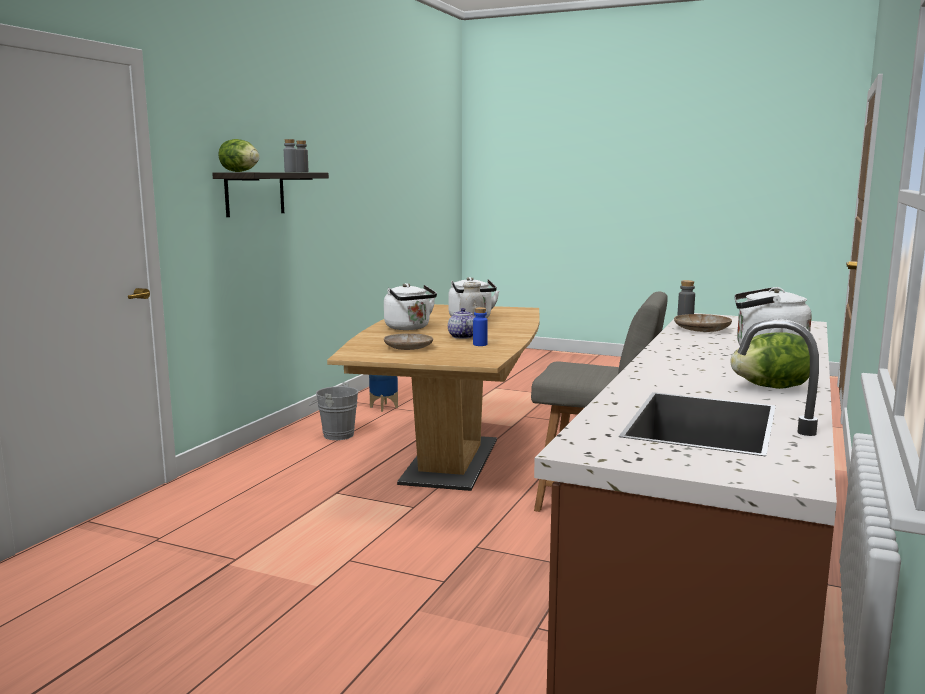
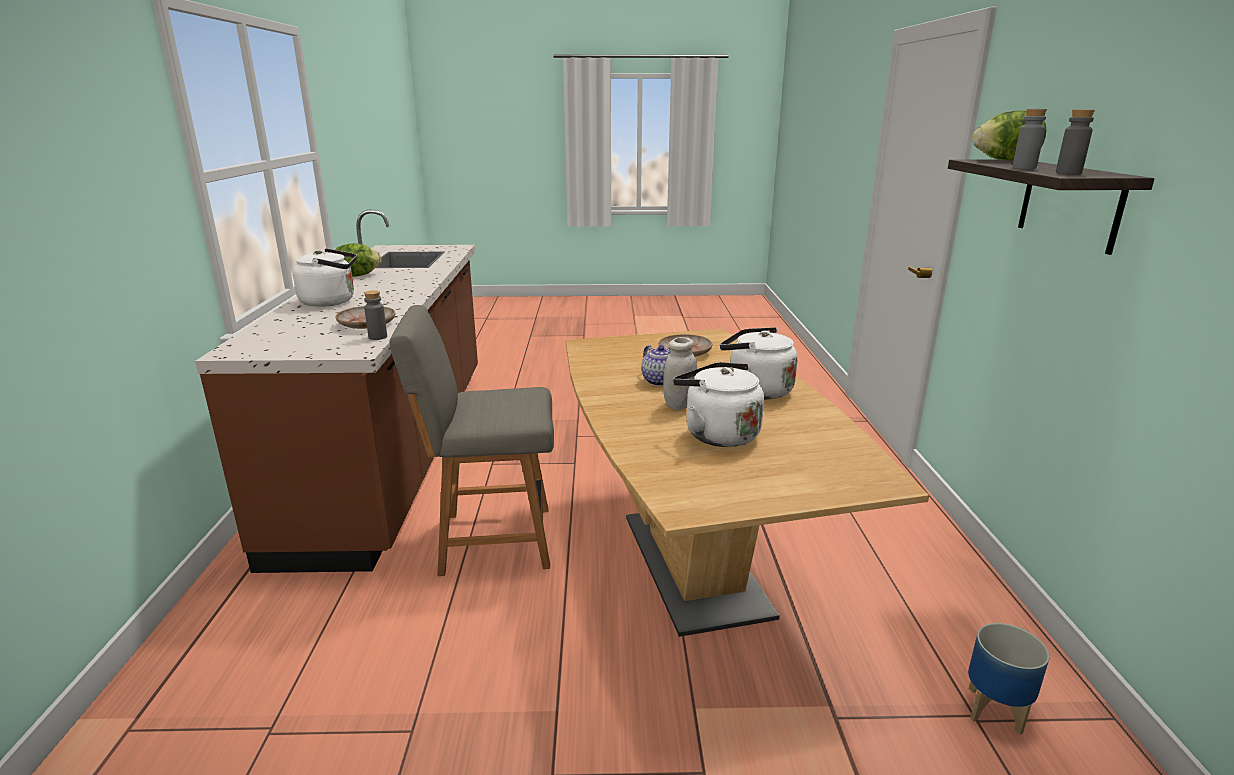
camera: 155 degrees right, 10 degrees up
(335, 435) = (908, 582): grey bucket -> none
(480, 344) = (620, 369): blue bottle -> none

